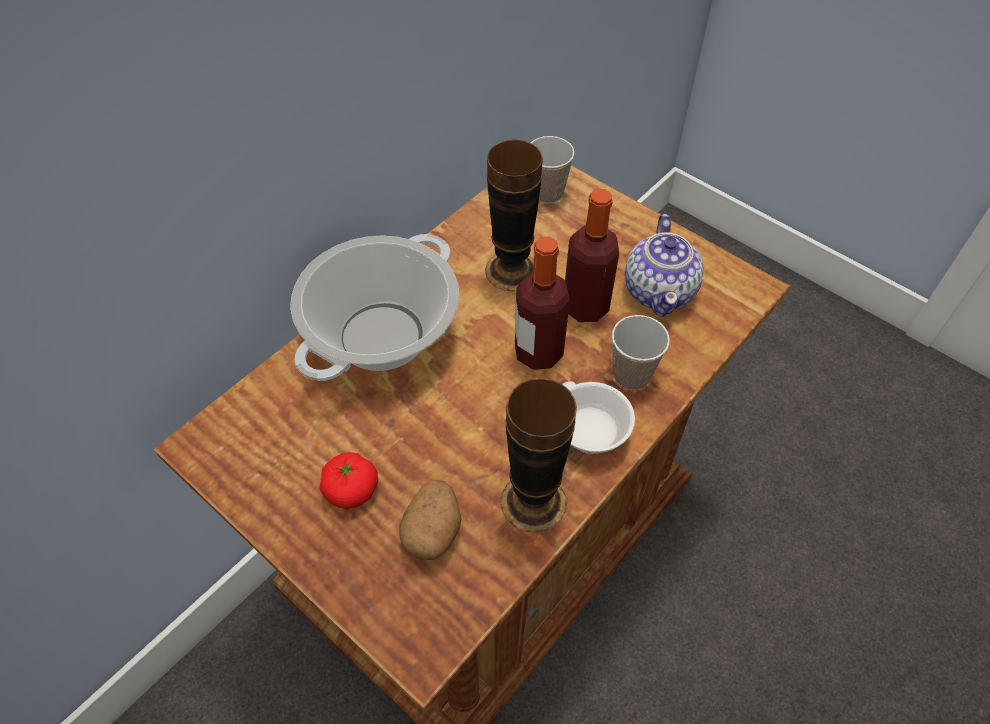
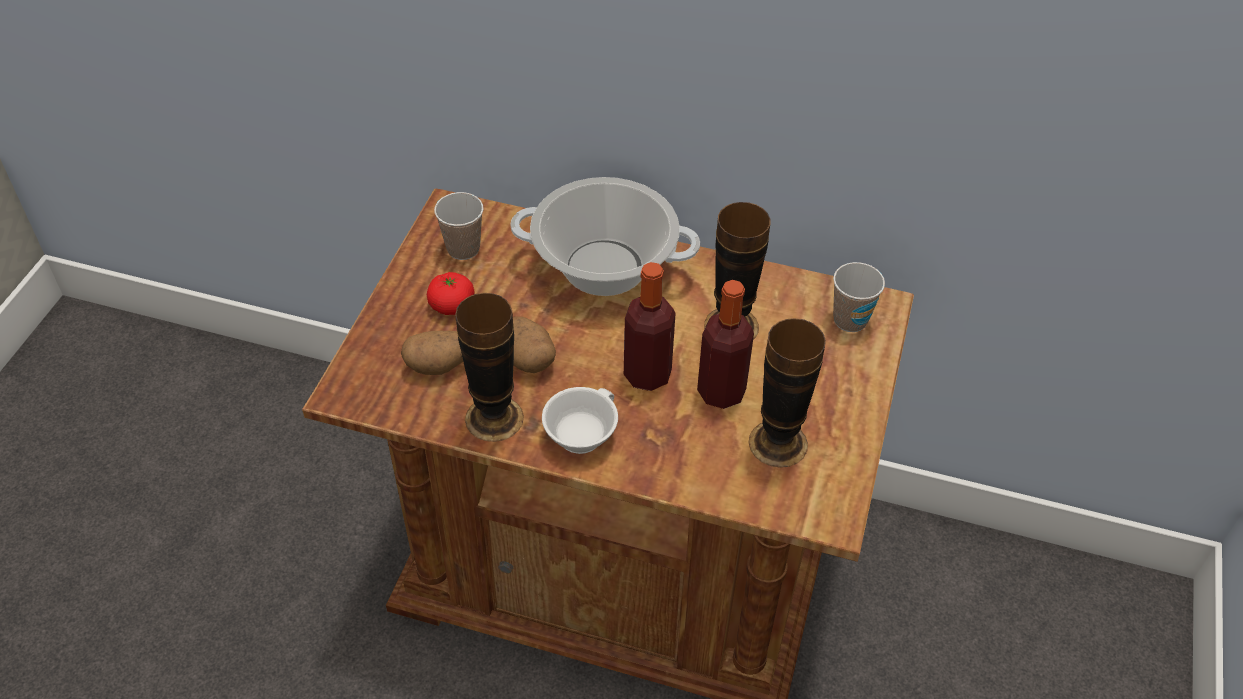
camera: 65 degrees right, 5 degrees down
(467, 443) = (528, 358): none -> potato
(631, 375) = (660, 448): cup -> cup (463, 249)
(660, 291) = (778, 443): teapot -> vase

